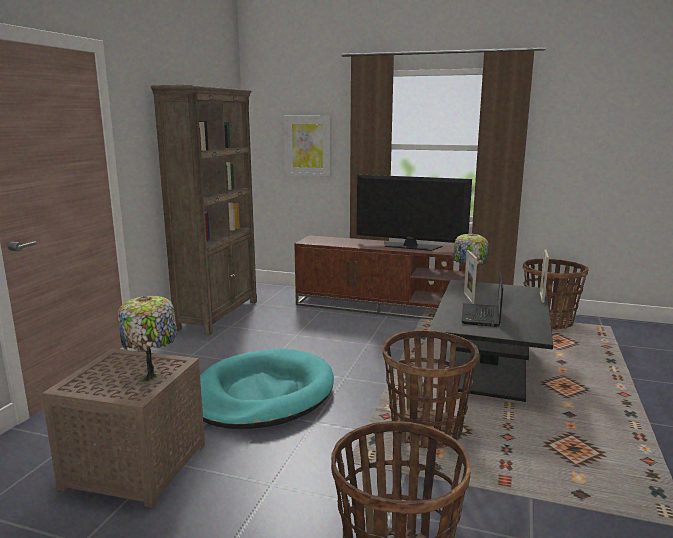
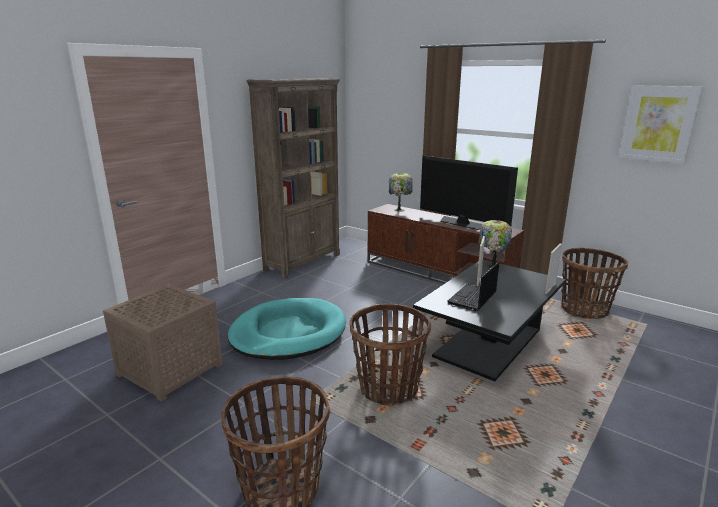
camera: 20 degrees right, 5 degrees up
(153, 377) = (173, 311): table lamp -> table lamp (400, 210)
(308, 145) = (393, 126): picture -> picture (658, 124)

